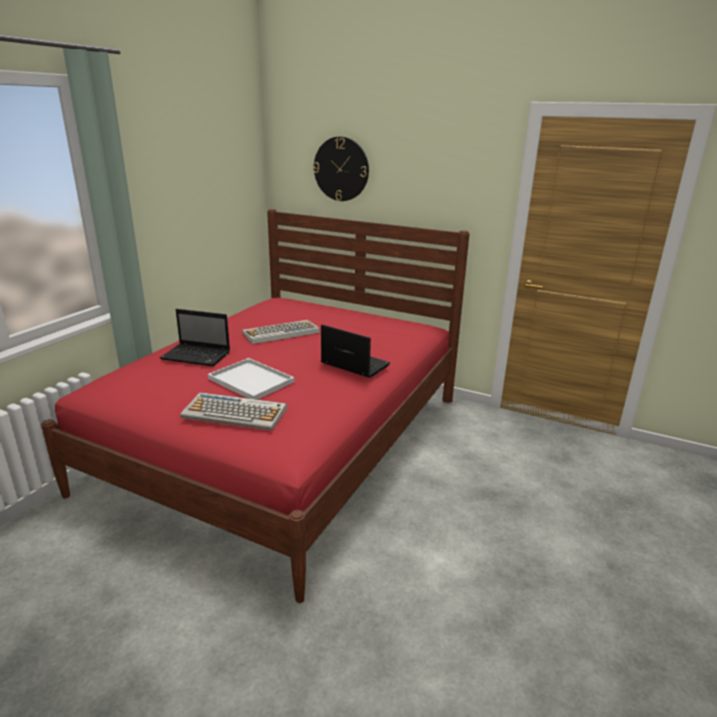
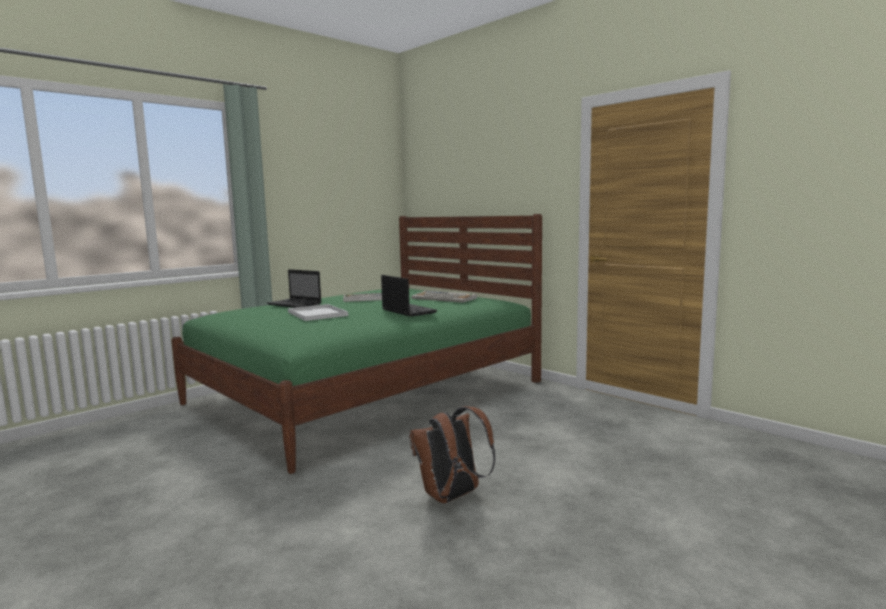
camera: 20 degrees right, 15 degrees down
(236, 413) = (285, 324): keyboard -> keyboard (444, 298)
(285, 441) = (367, 392): red bed -> green bed
(341, 169) = (451, 177): wall clock -> none
(494, 602) = (452, 497): none -> brown backpack

